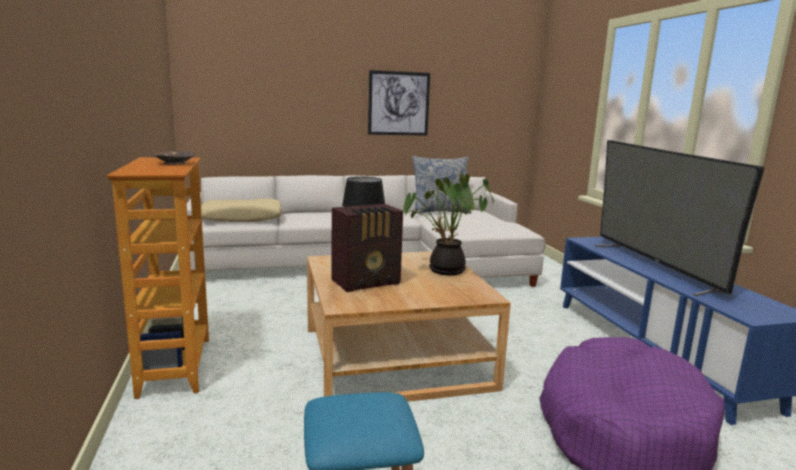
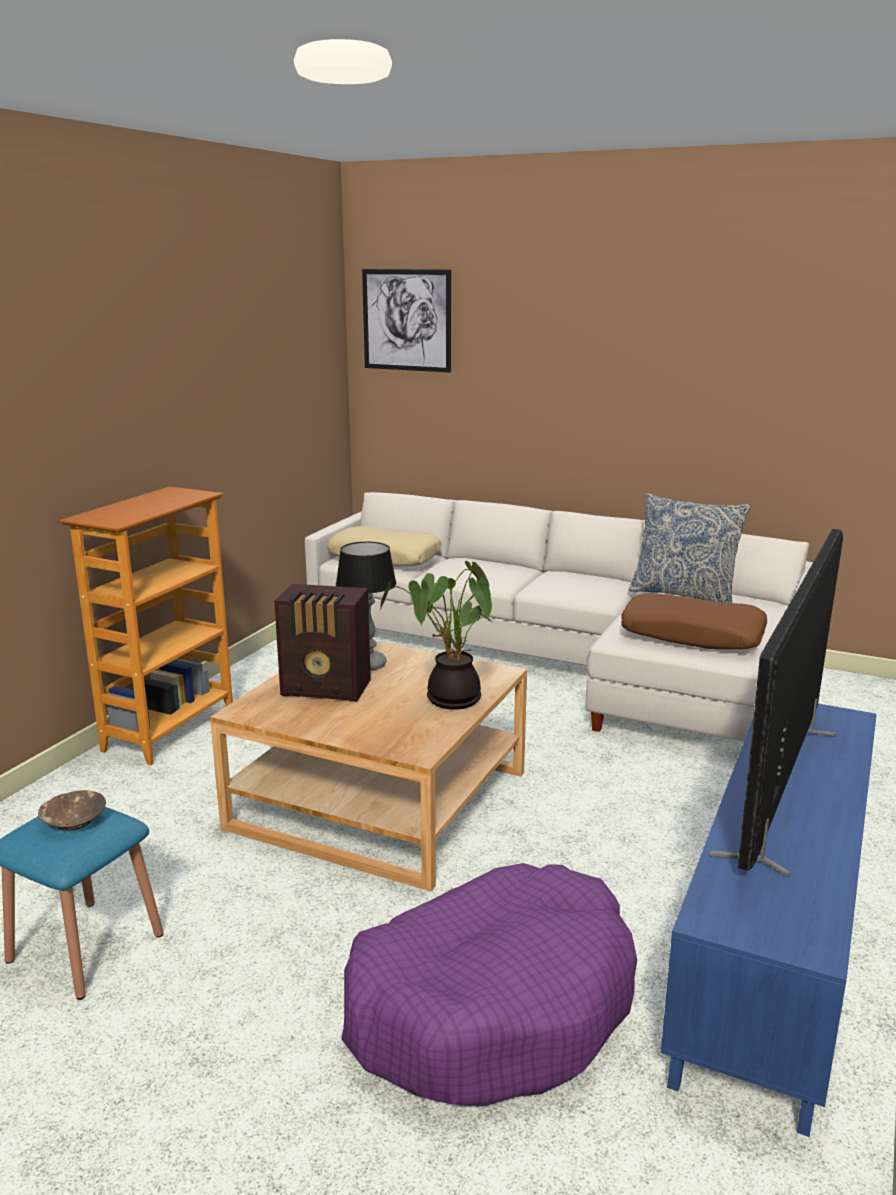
camera: 40 degrees right, 5 degrees up
(173, 163) = (165, 503): brown bowl -> brown bowl (73, 820)
(398, 103) = (661, 397): picture -> picture (406, 320)
(479, 225) = (692, 635): none -> brown pillow

